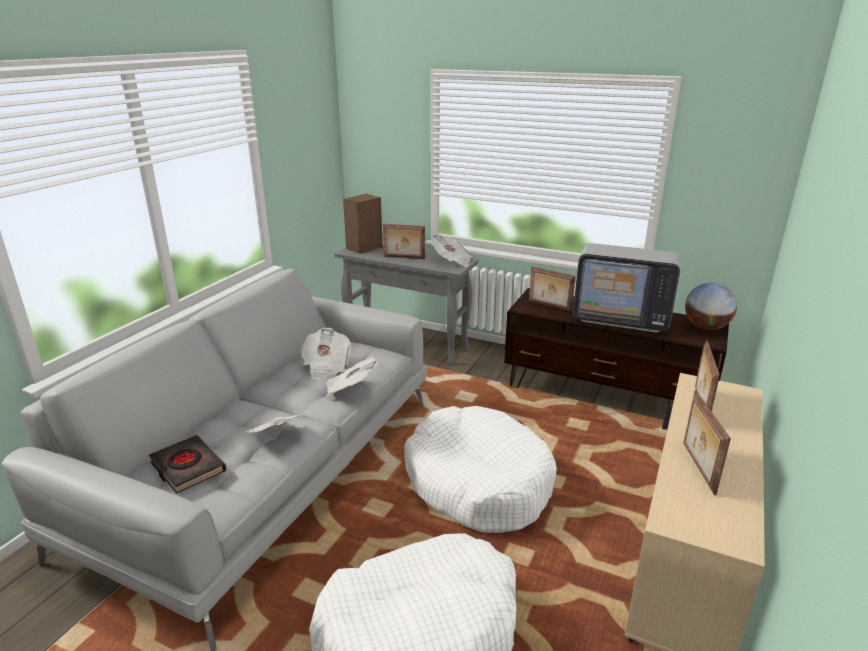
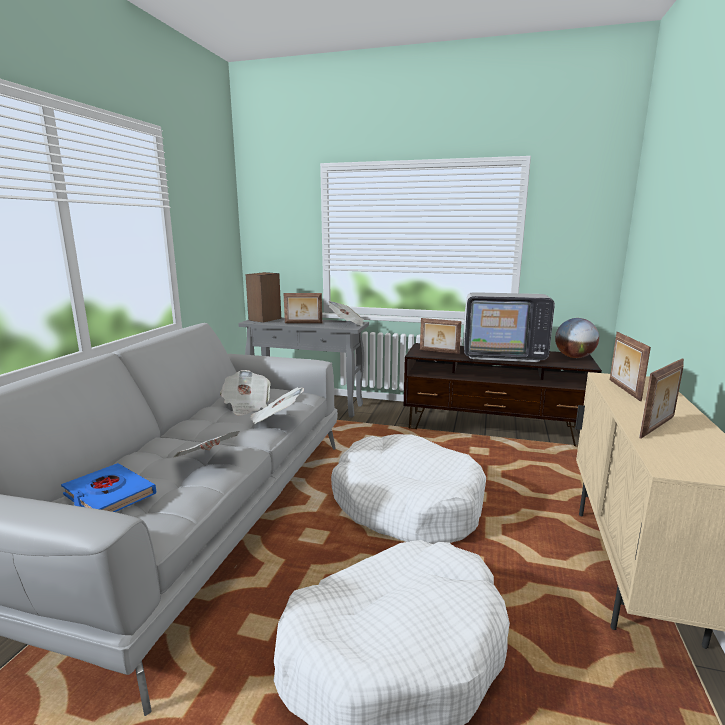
camera: 10 degrees left, 10 degrees down
(187, 468) = (109, 495): black book -> blue book
(697, 467) = (658, 428): picture frame -> picture frame turned 120 degrees counterclockwise

